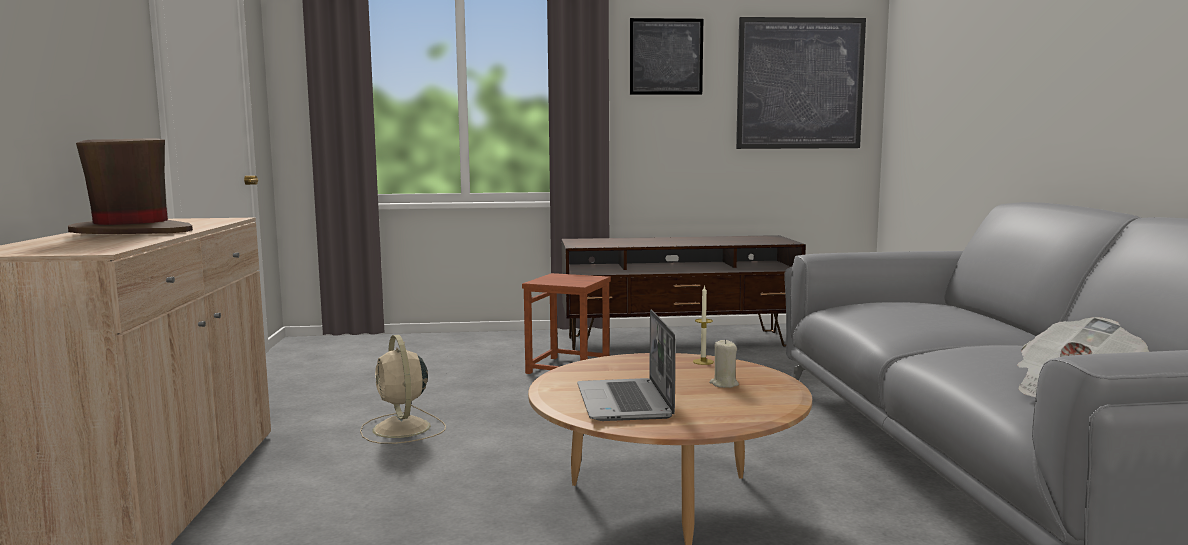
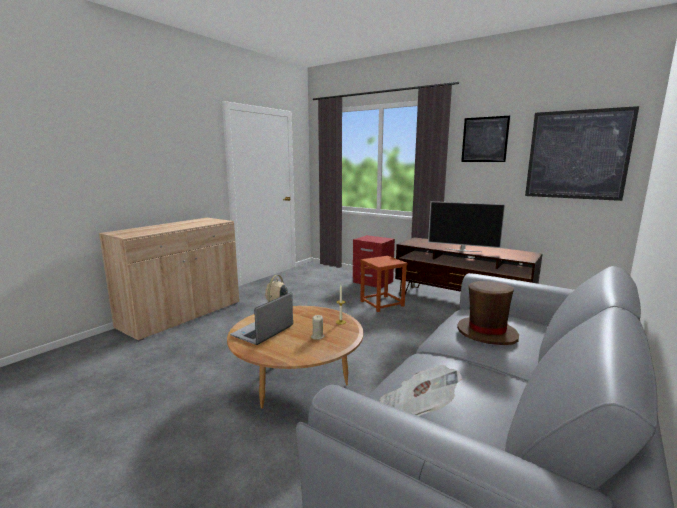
camera: 40 degrees right, 5 degrees up
(131, 232) = (172, 226): brown hat -> brown hat (487, 333)
(488, 343) = (373, 282): none -> red nightstand
(684, 243) = (463, 250): none -> television

